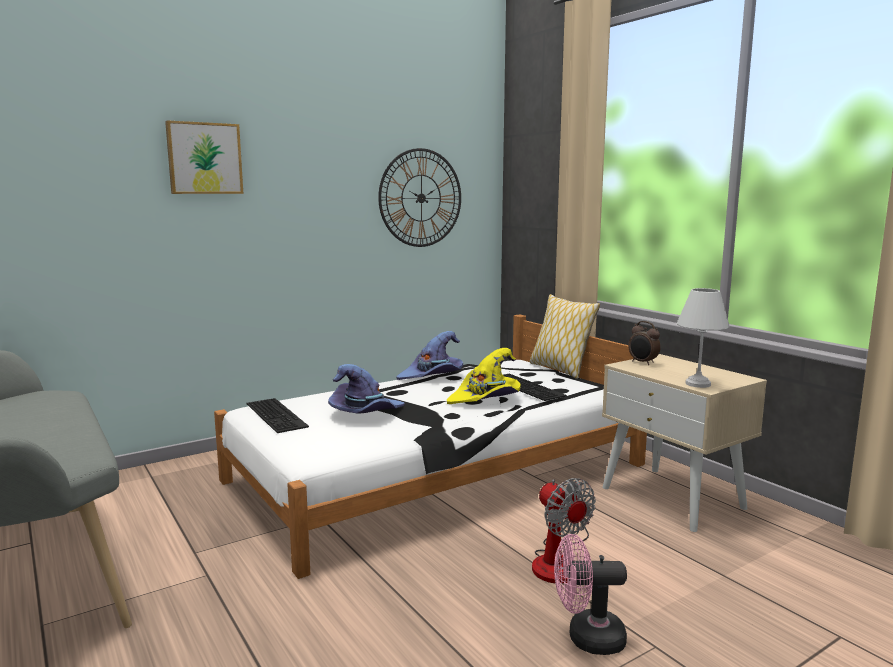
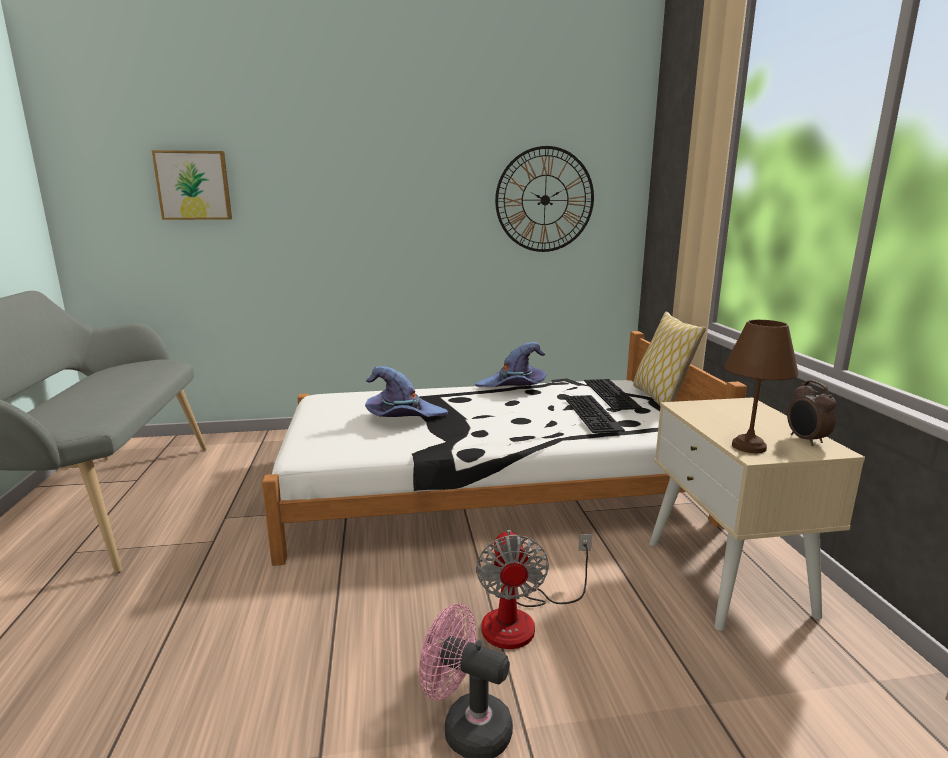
camera: 25 degrees right, 5 degrees up
(204, 158) = (317, 161): picture -> picture (194, 185)
(278, 415) = (332, 406): keyboard -> keyboard (613, 394)
(486, 398) = (534, 420): yellow hat -> none
(642, 363) = (712, 406): alarm clock -> alarm clock (805, 440)
(699, 384) = (750, 447): white table lamp -> brown table lamp

